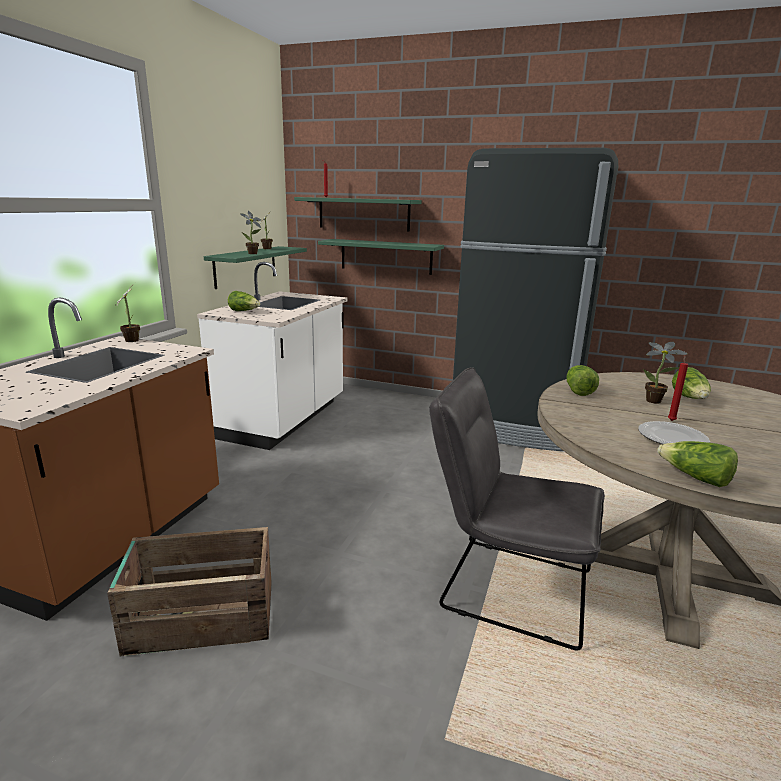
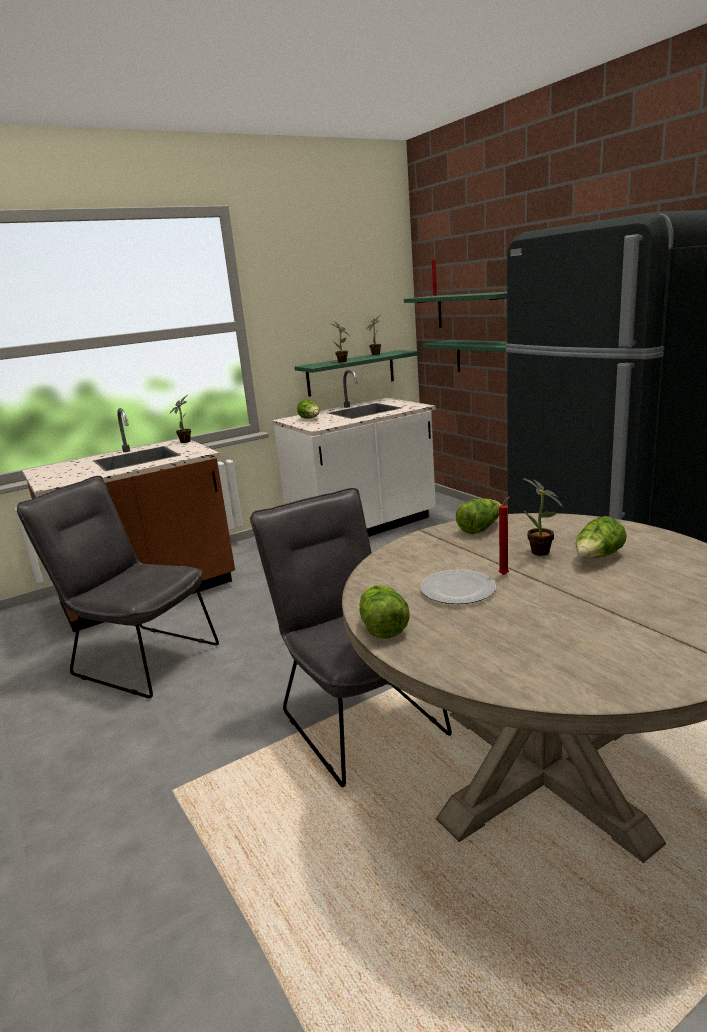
camera: 40 degrees right, 0 degrees up
(200, 616) = (139, 658): crate -> grey chair

